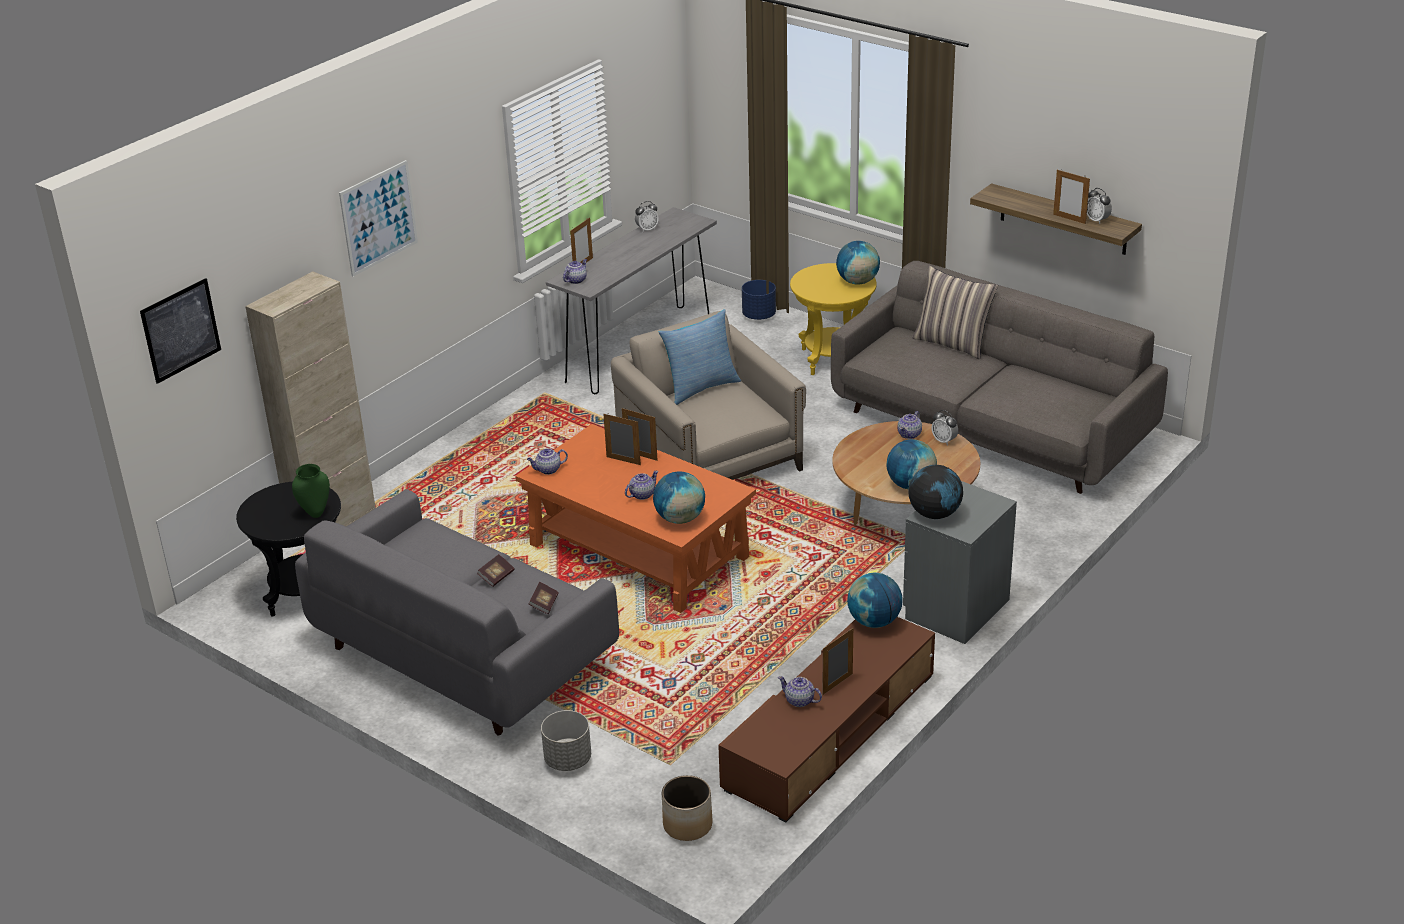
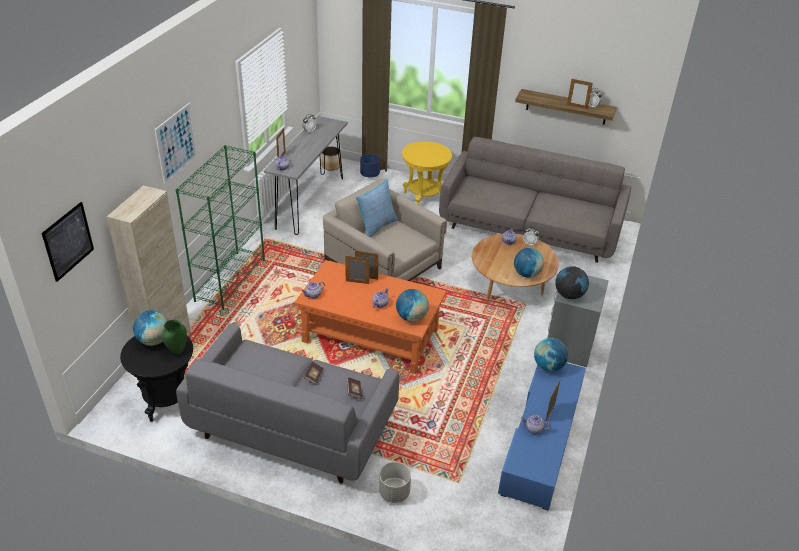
camera: 20 degrees left, 5 degrees up
(464, 446) = (230, 280): none -> green bookcase
(687, 825) = (490, 525): planter -> planter (331, 166)
(830, 731) = (541, 440): brown tv stand -> blue tv stand
(857, 282) = (440, 151): globe -> globe (154, 340)
(952, 343) = (504, 183): pillow -> none

